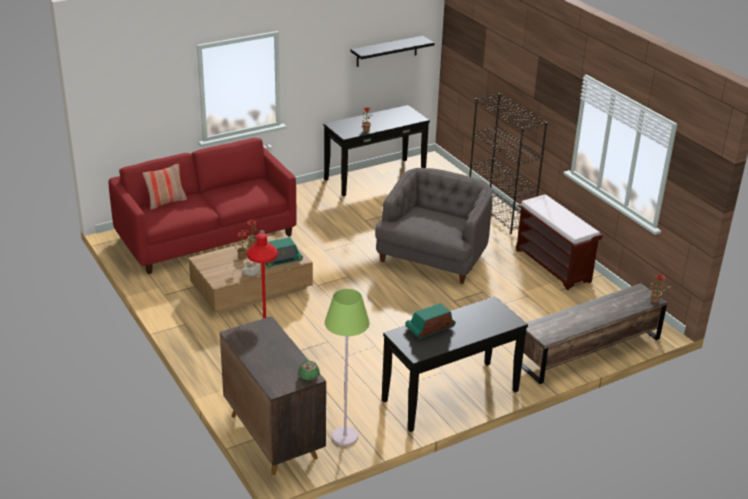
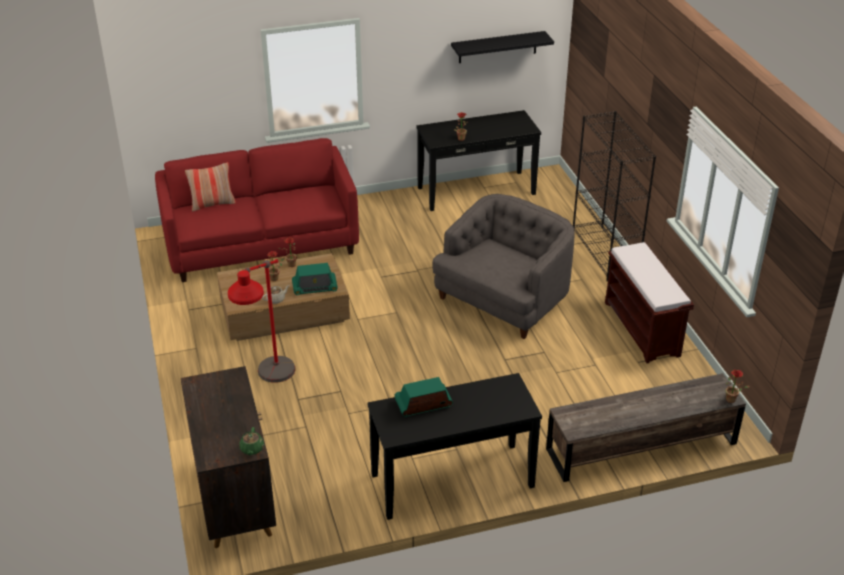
camera: 15 degrees right, 5 degrees up
(344, 437) = (312, 514): green floor lamp -> none

